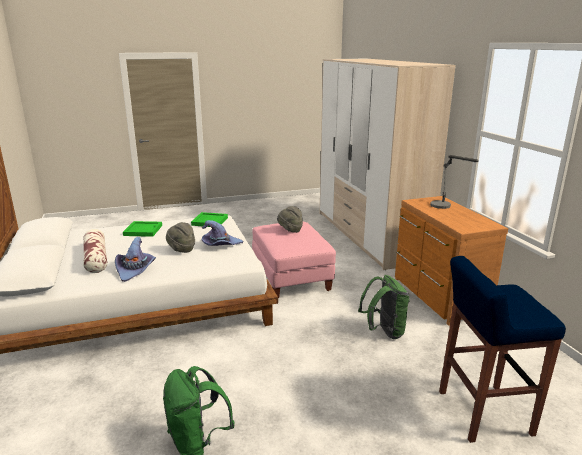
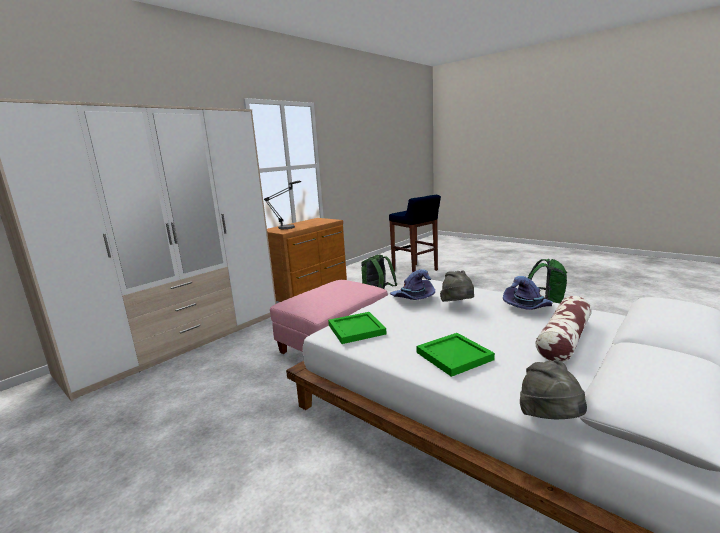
camera: 120 degrees left, 5 degrees down
(290, 230) = (322, 295): grey hat -> grey hat (550, 419)

